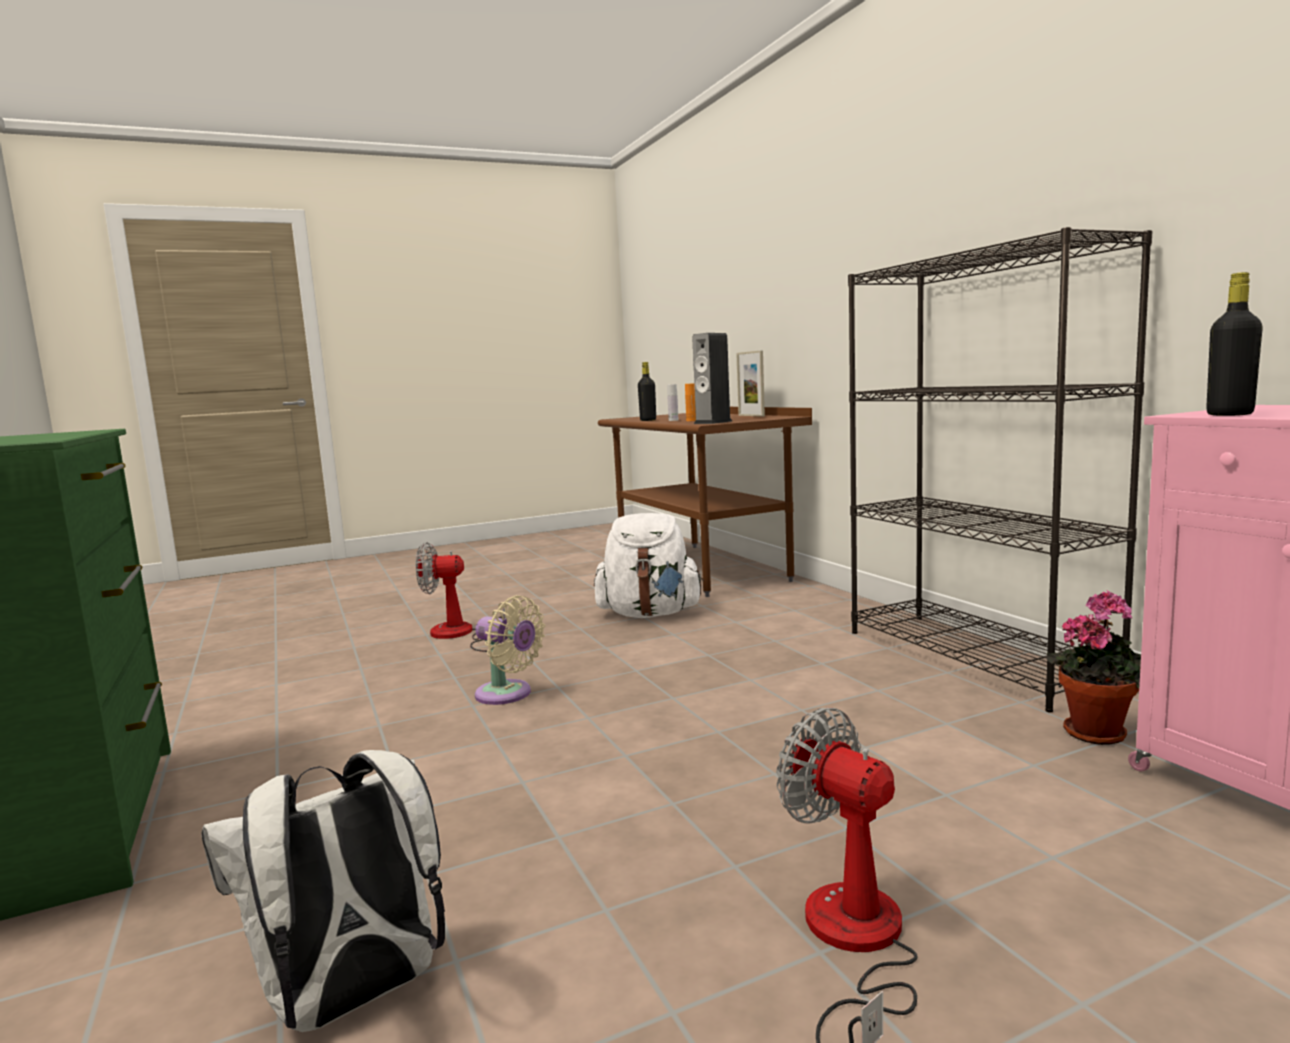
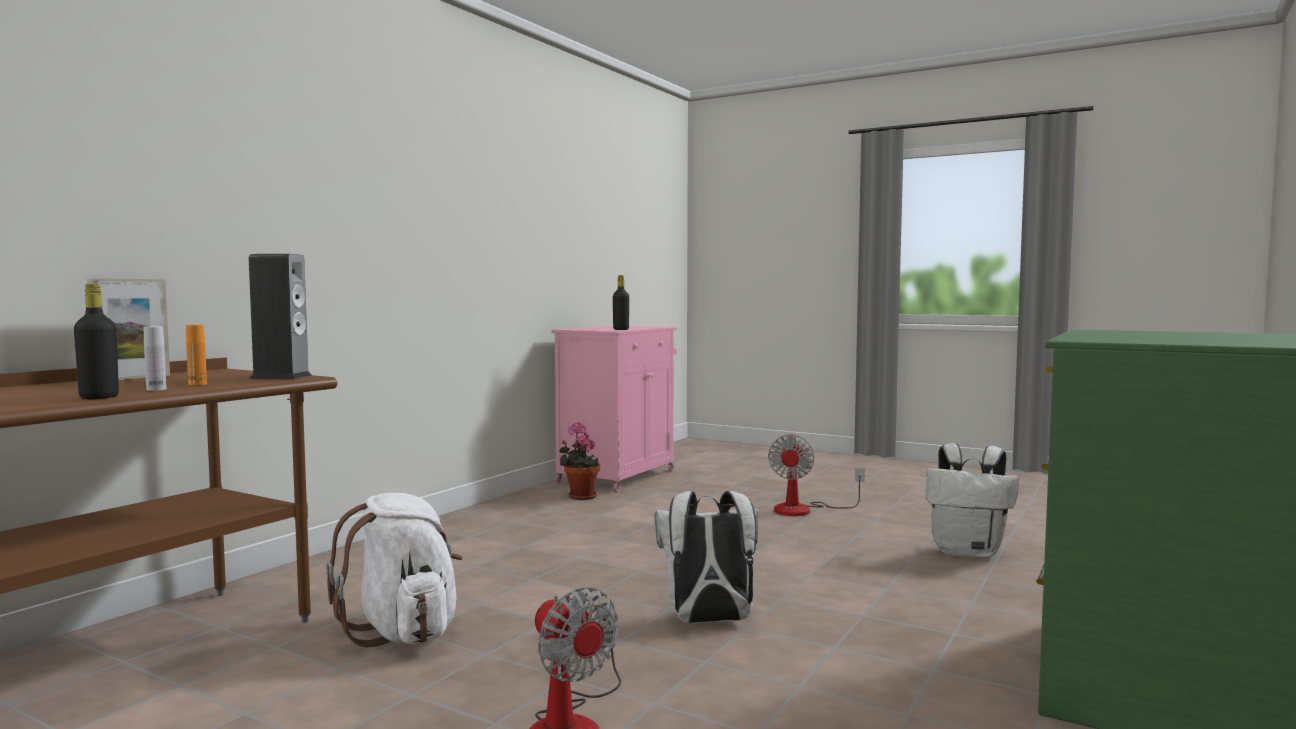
camera: 125 degrees left, 5 degrees down
(508, 694) = (708, 621): beige fan -> white backpack
(975, 657) = (478, 518): black bookcase -> none

